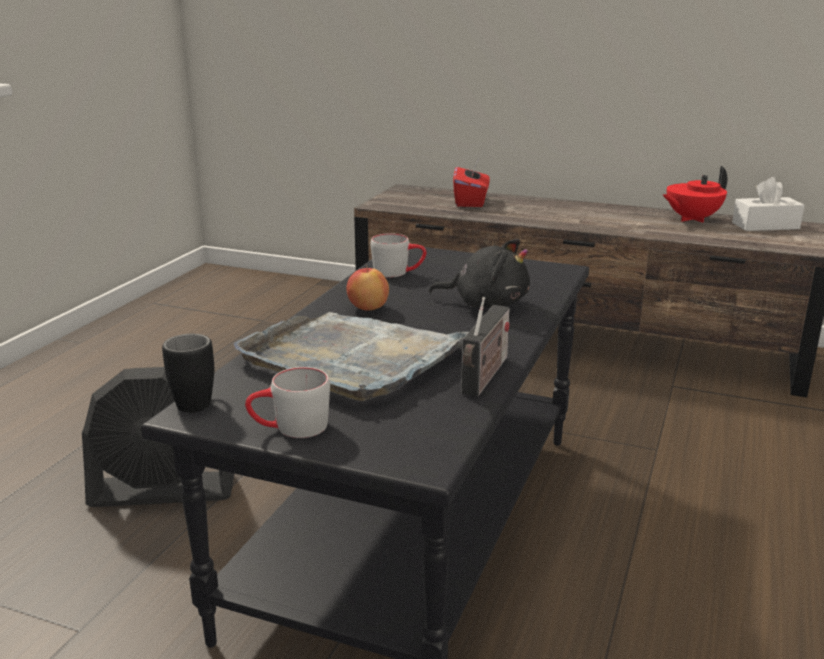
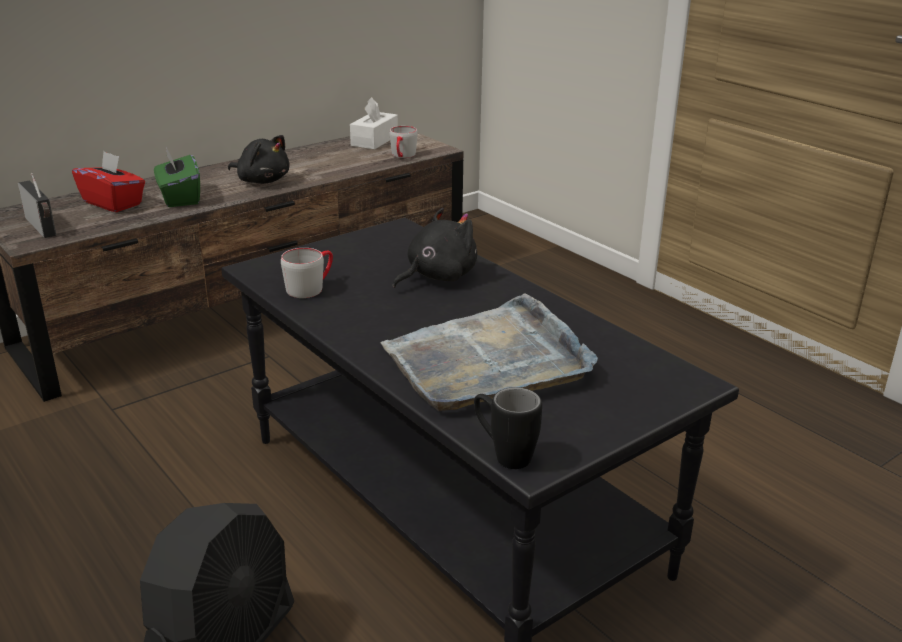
camera: 60 degrees left, 5 degrees up
(290, 428) = (600, 422): grey mug -> grey mug (402, 156)
(368, 308) = (382, 324): apple -> none
(484, 377) = (577, 321): radio -> radio (42, 227)
(513, 212) = (179, 198): none -> green tissue box
(593, 220) = (262, 180): none -> black plush toy
(691, 219) = (320, 153): red teapot -> none

